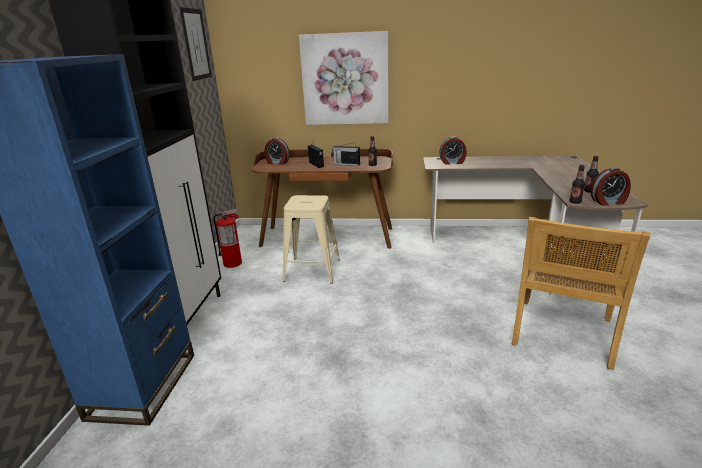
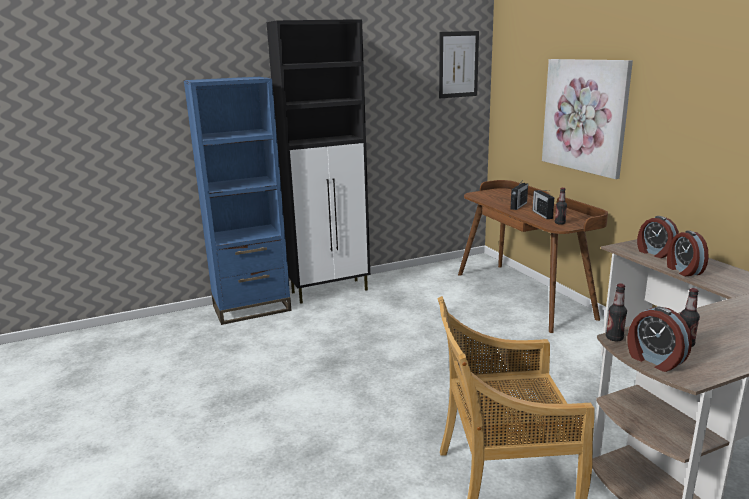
camera: 60 degrees right, 5 degrees down
(233, 263) = (417, 276): fire extinguisher -> none
(277, 162) = (498, 194): alarm clock -> alarm clock (683, 270)
(312, 270) = (450, 309): beige stool -> none

